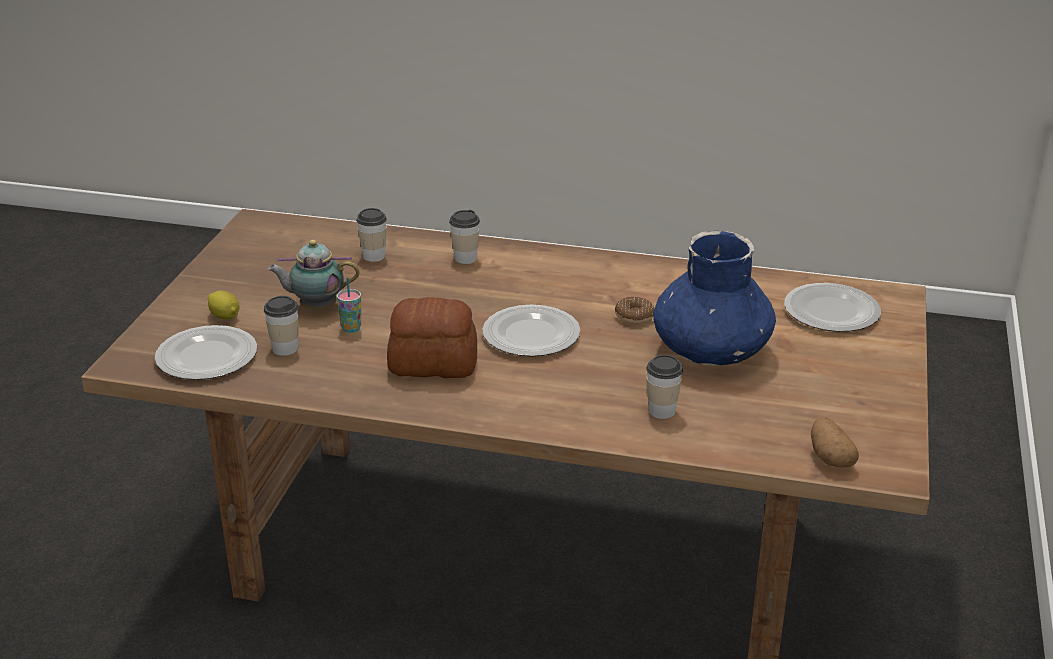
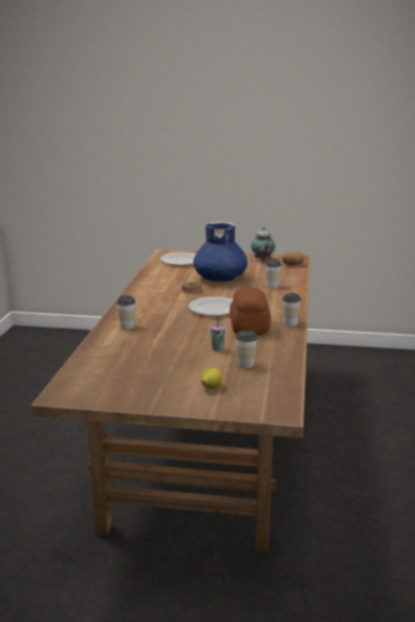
camera: 95 degrees left, 10 degrees down
(207, 356) = (262, 386): plate -> none
(316, 307) = (193, 361): teapot -> teapot (262, 260)
(374, 256) = (122, 350): cup -> cup (290, 323)

